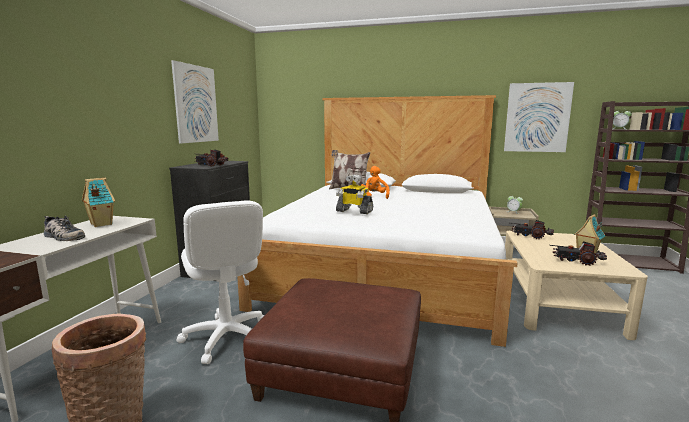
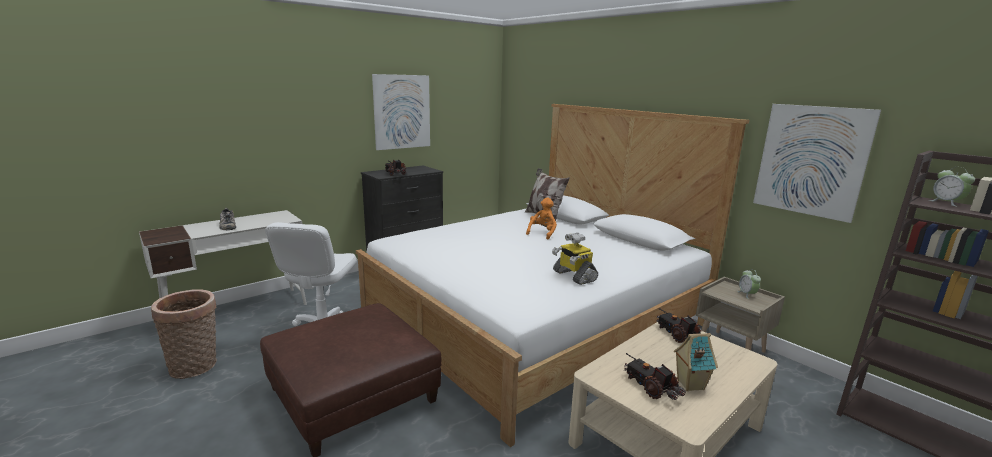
camera: 35 degrees right, 5 degrees up
(100, 224) = (265, 218): toy house -> none
(354, 211) = (468, 248): toy robot -> toy robot (573, 276)

